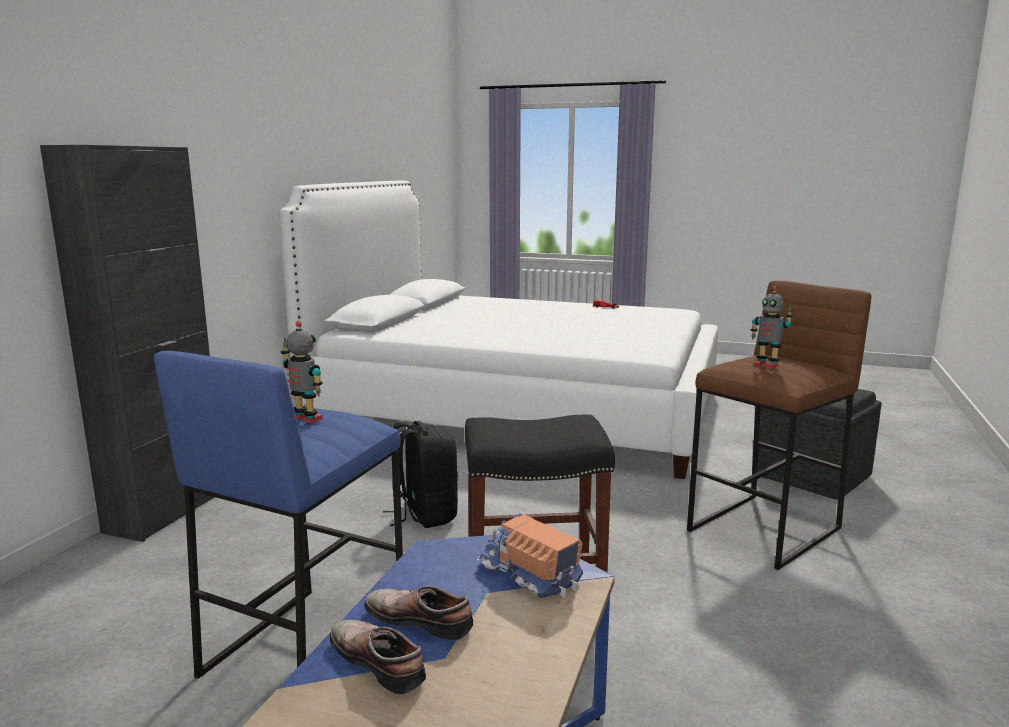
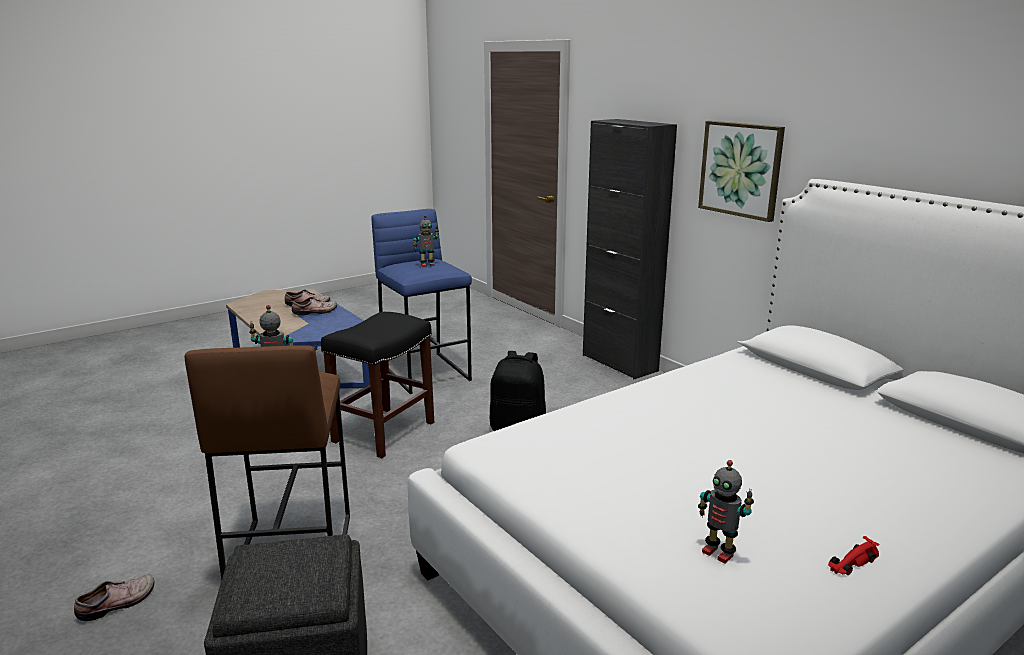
camera: 125 degrees right, 5 degrees up
(221, 193) = (741, 169): none -> picture
(529, 575) = (302, 331): toy truck -> none
(641, 317) = (718, 553): none -> toy robot
(938, 567) = (118, 604): none -> shoe

